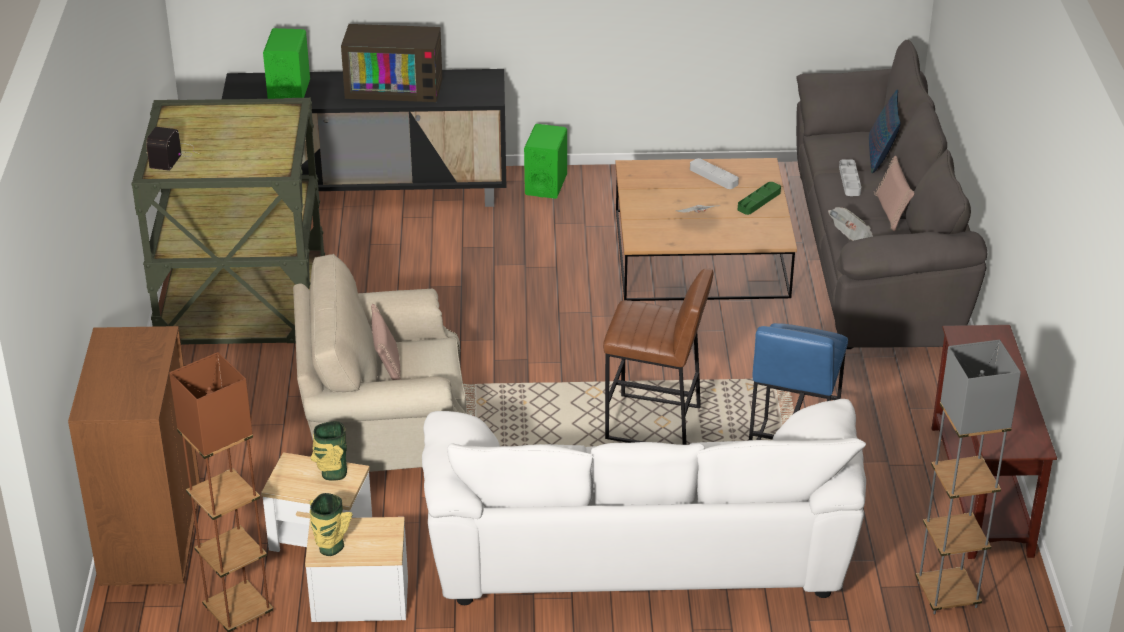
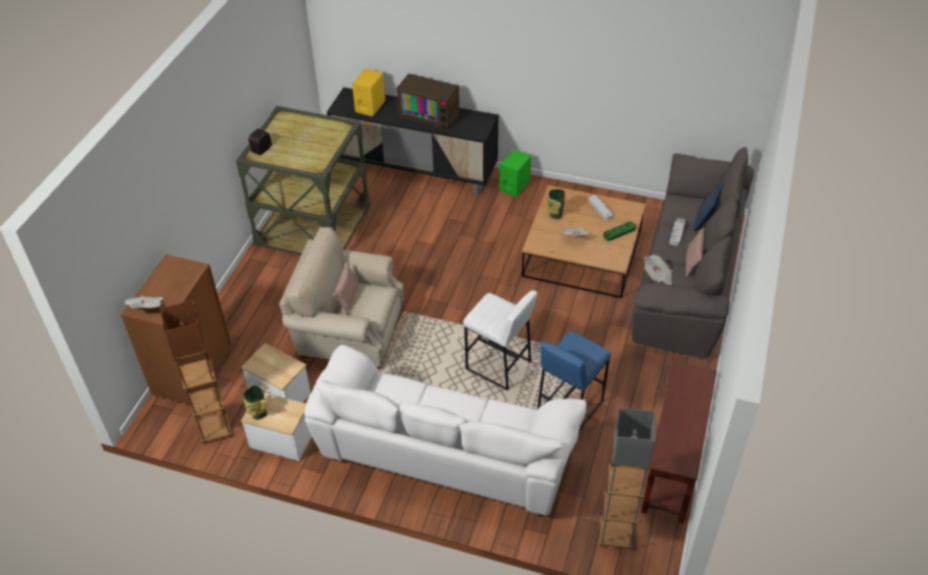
camera: 20 degrees right, 10 degrees up
(111, 403) = (148, 308): none -> newspaper
(289, 91) = (370, 106): green speaker -> yellow speaker
(332, 473) = (284, 364): vase -> vase (555, 215)
(655, 423) = (499, 366): brown stool -> white stool

